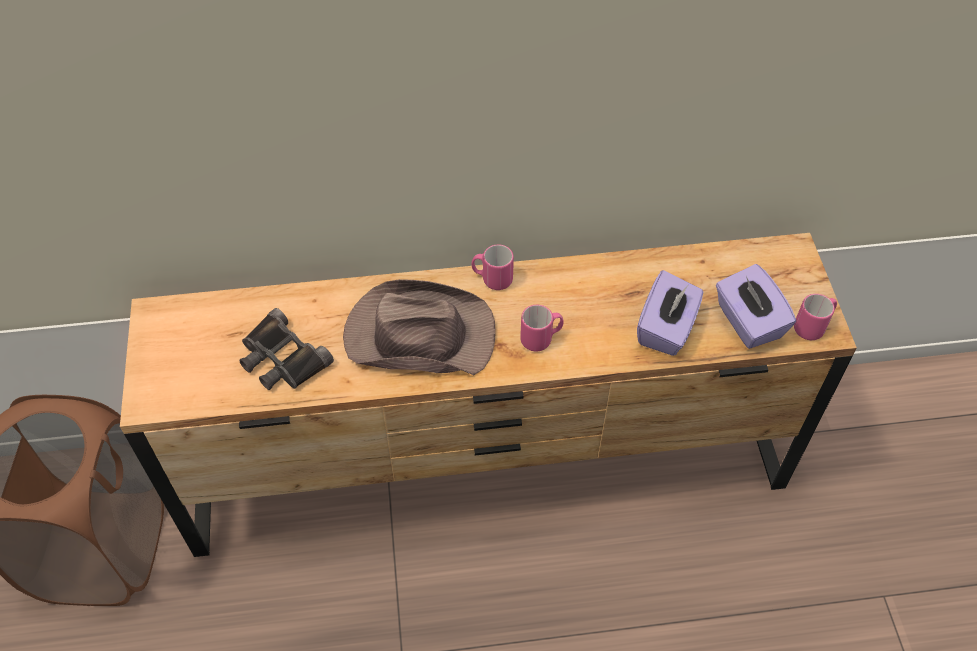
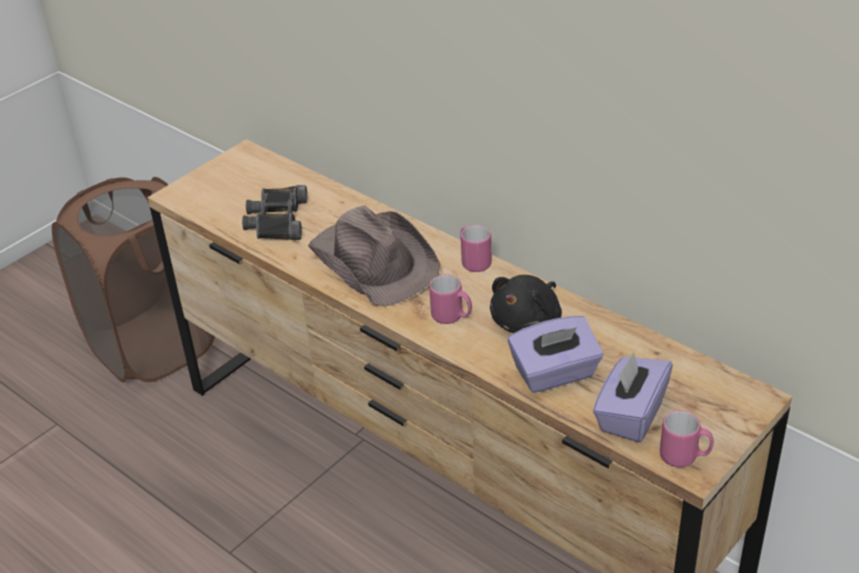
camera: 50 degrees right, 15 degrees down
(596, 301) = (528, 322): none -> black plush toy

